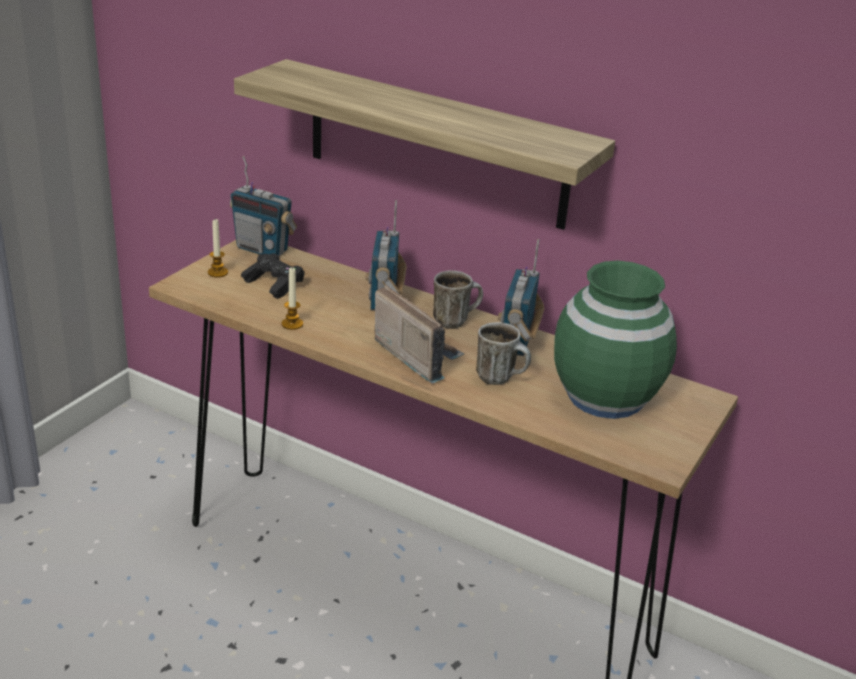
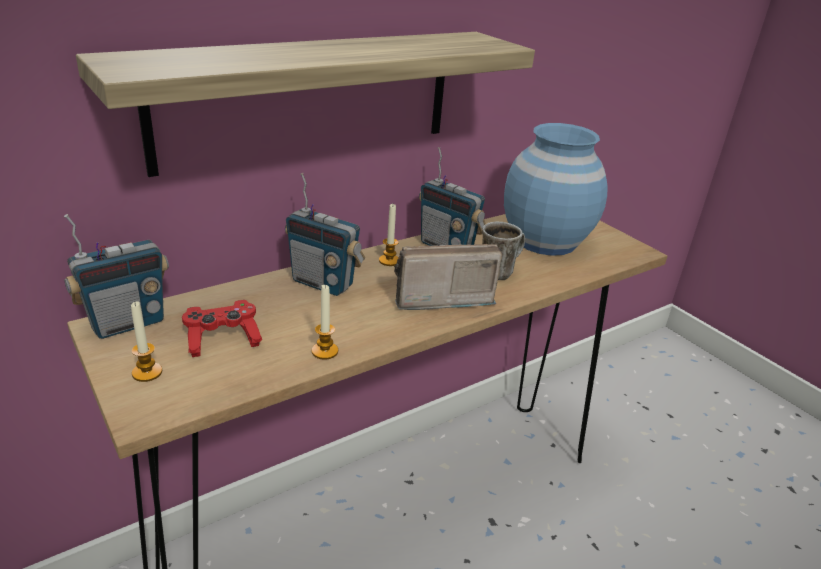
camera: 65 degrees left, 0 degrees up
(273, 284) = (222, 339): black game controller -> red game controller
(455, 320) = (389, 261): mug -> candle
(606, 397) = (545, 240): green vase -> blue vase

